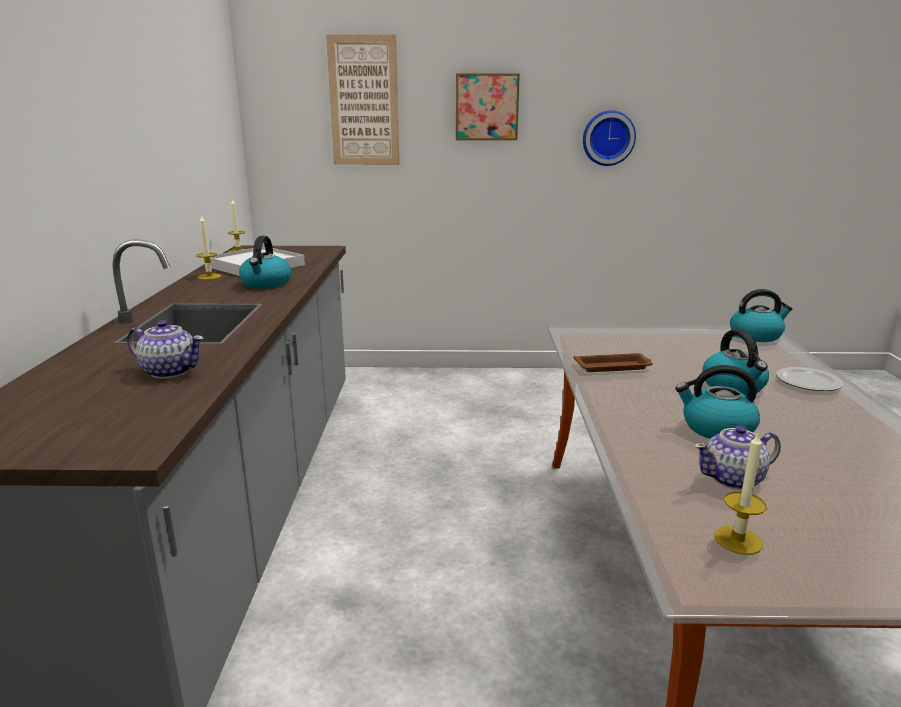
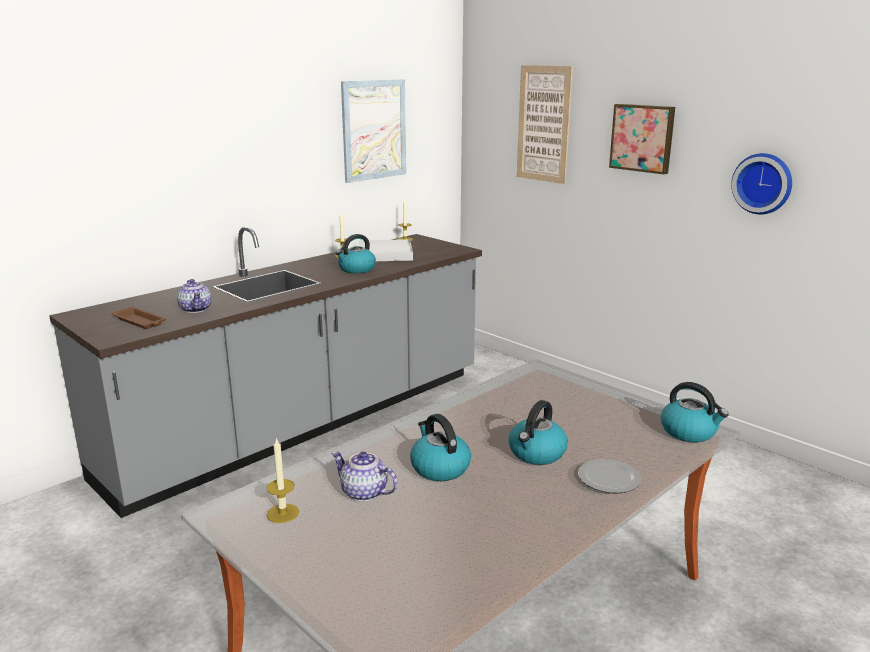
camera: 45 degrees right, 0 degrees up
(187, 107) = (374, 130): none -> picture
(613, 367) = (492, 404): brown tray -> brown tray (140, 322)

